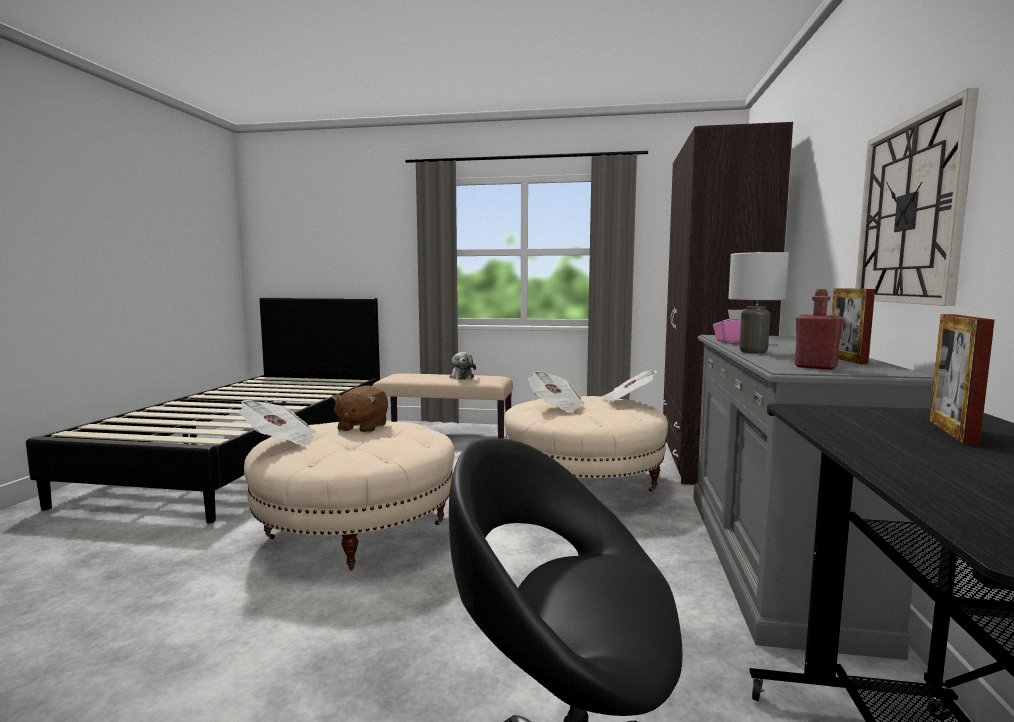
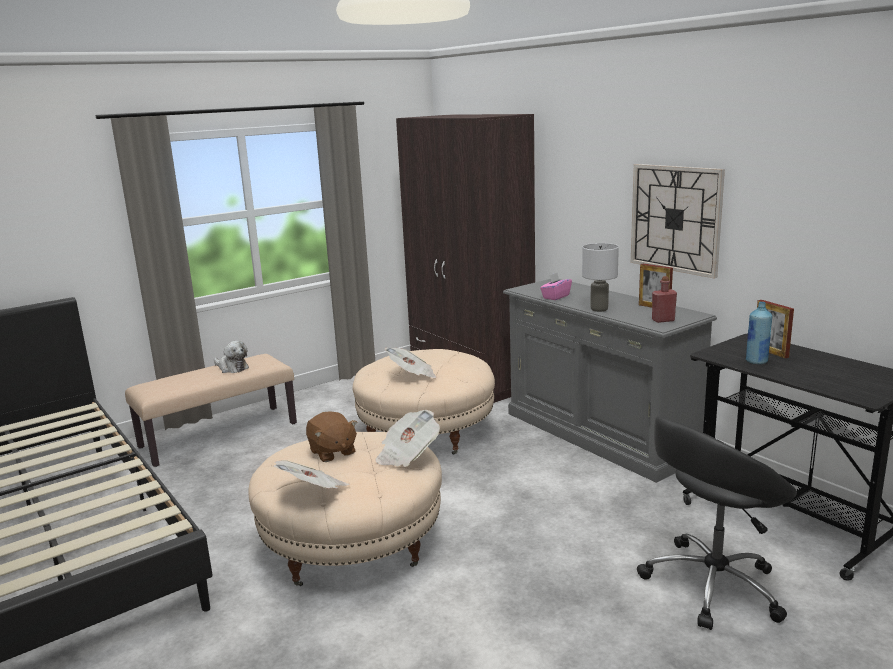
camera: 45 degrees left, 10 degrees up
(627, 400) = (442, 352): newspaper -> newspaper (407, 455)
(874, 432) = (756, 361): none -> blue bottle

